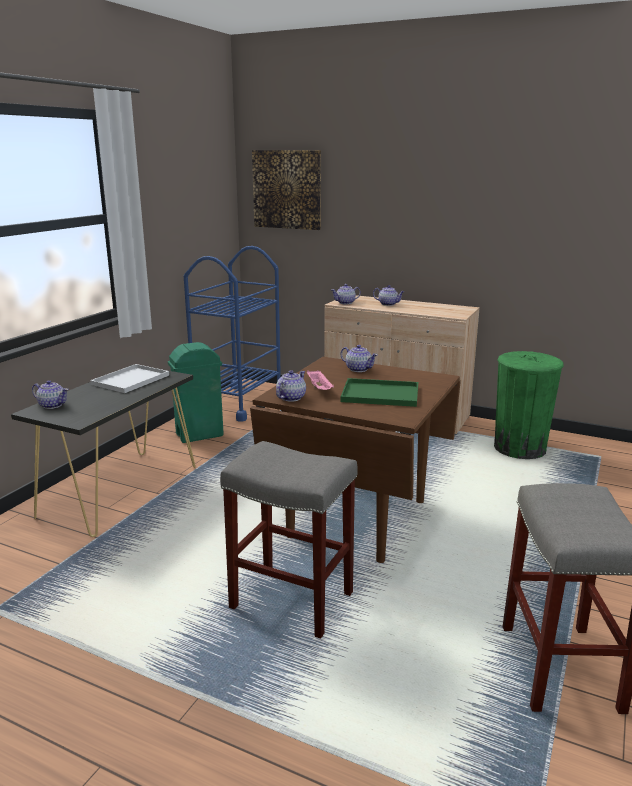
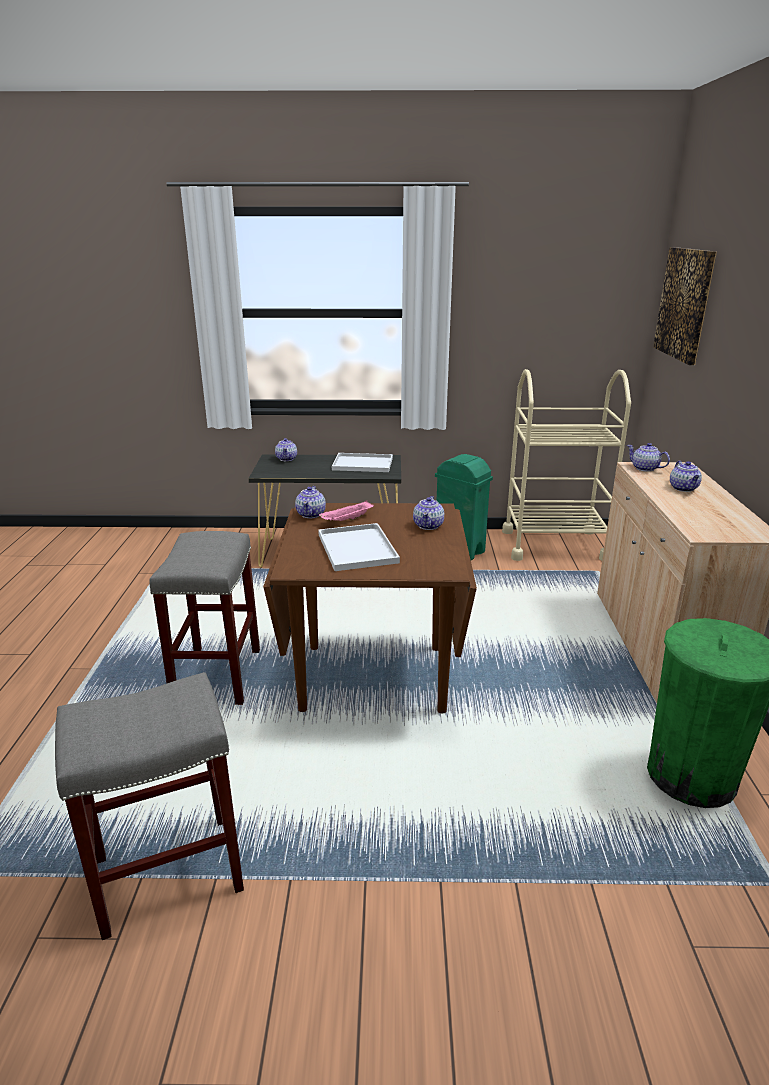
camera: 65 degrees right, 5 degrees up
(238, 402) = (554, 545): blue cart -> beige cart
(290, 398) = (311, 514): teapot -> teapot turned 90 degrees clockwise
(378, 394) = (356, 548): green tray -> white tray

